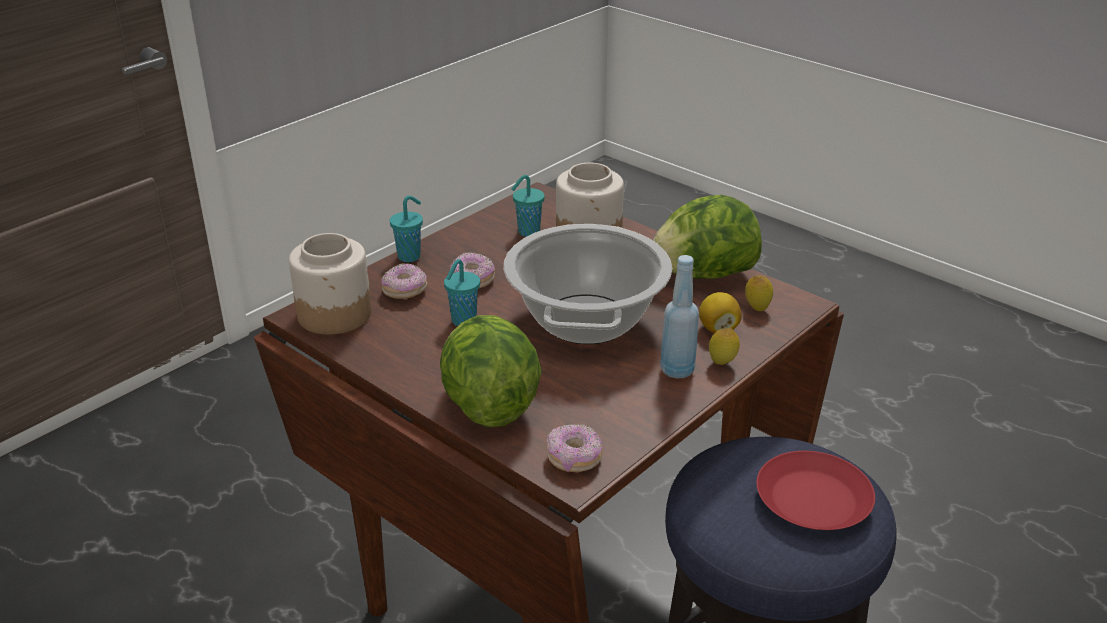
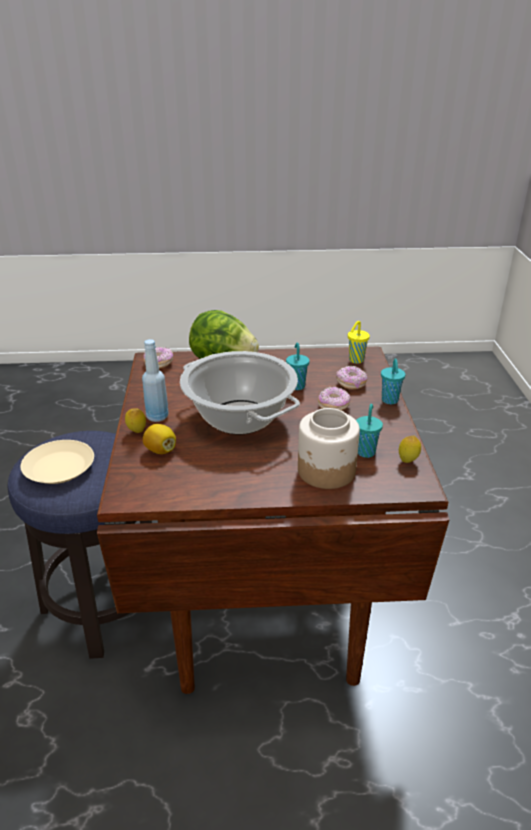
camera: 135 degrees right, 0 degrees up
(335, 314) = (355, 360): jar -> yellow cup
(704, 275) = (213, 484): lettuce -> none
(757, 309) = (150, 477): lemon -> lemon (408, 461)
(813, 501) = (59, 467): red plate -> beige plate

